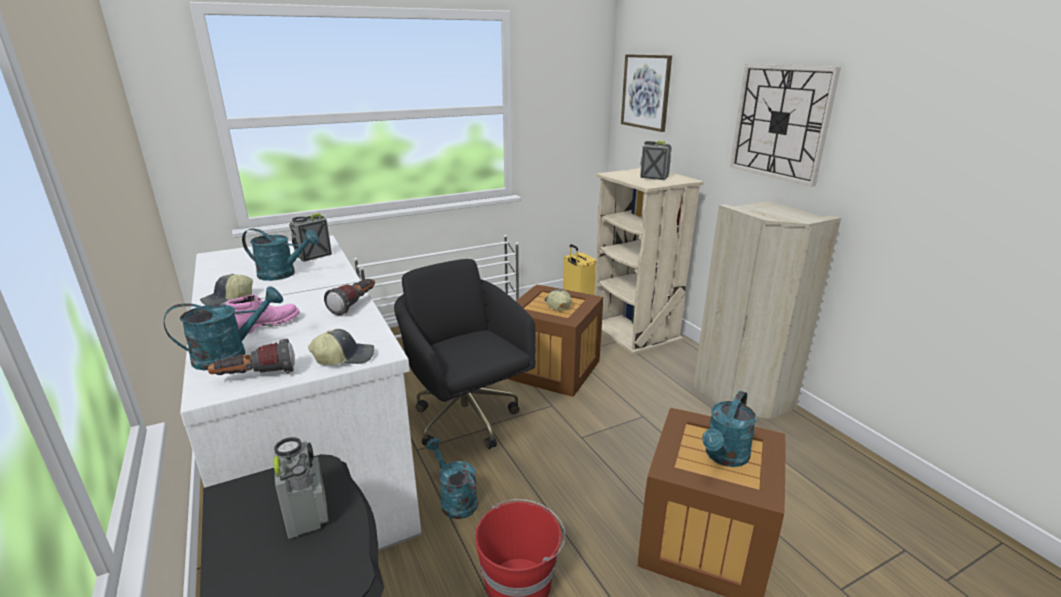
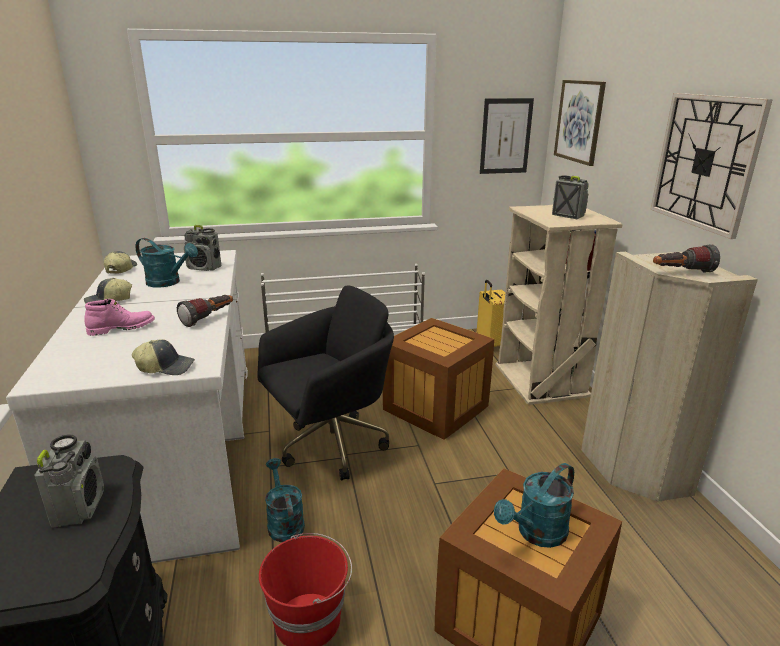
camera: 15 degrees right, 0 degrees up
(230, 355) = (76, 351): turquoise watering can -> none
(256, 377) = (83, 374): flashlight -> flashlight (681, 273)
(312, 256) = (204, 268): radio -> radio turned 135 degrees counterclockwise
(468, 422) = (329, 448): black office chair -> black office chair turned 75 degrees clockwise
(557, 305) = (441, 342): cap -> cap (120, 269)
(576, 108) = (505, 136): none -> picture

